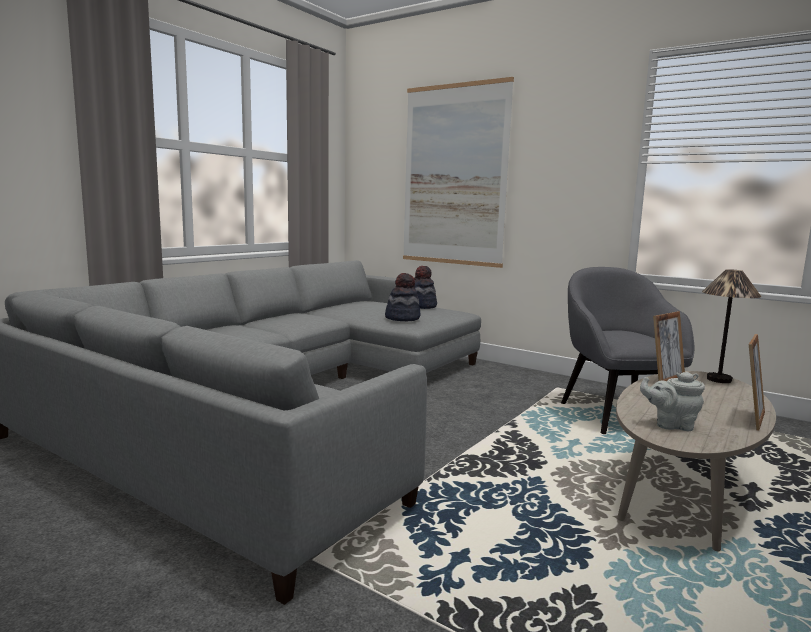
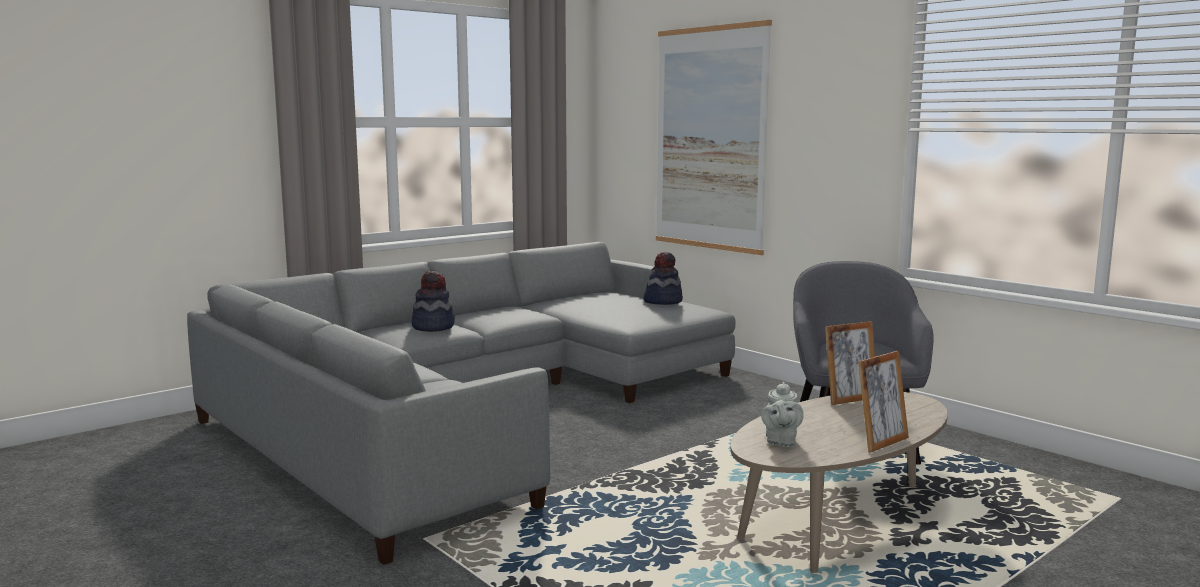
camera: 15 degrees right, 0 degrees up
(402, 318) = (624, 316): hat -> hat (433, 327)
(671, 425) = (780, 442): grey teapot -> grey teapot turned 105 degrees counterclockwise
(719, 380) = (917, 403): table lamp -> none

